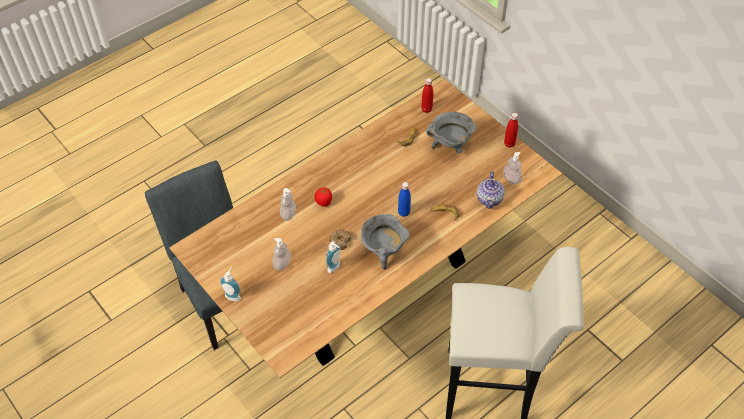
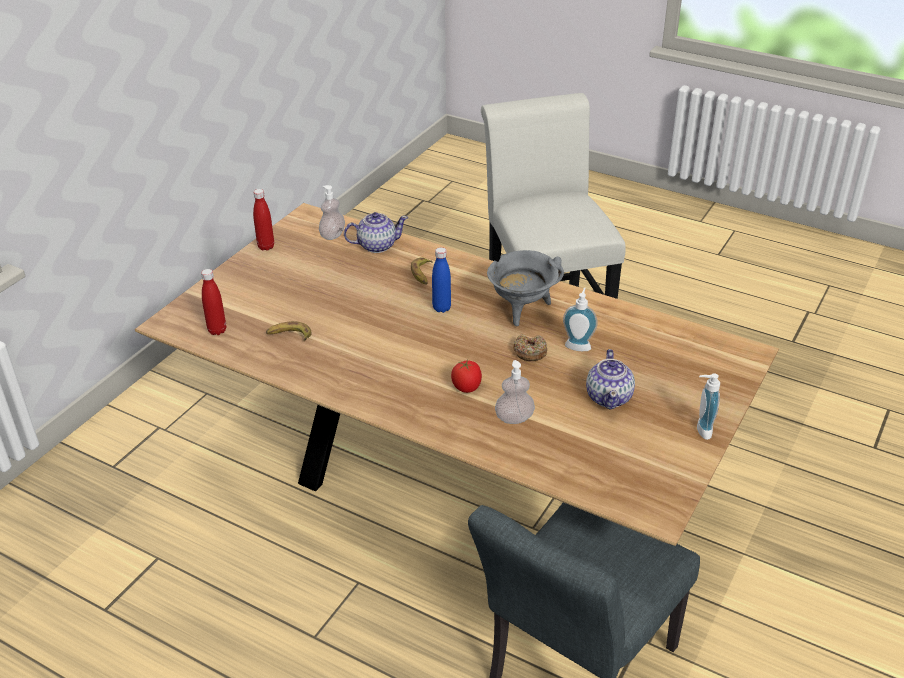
camera: 110 degrees left, 15 degrees down
(282, 264) = (609, 397): soap dispenser -> teapot
(450, 146) = (291, 293): grey cooking pot -> none

